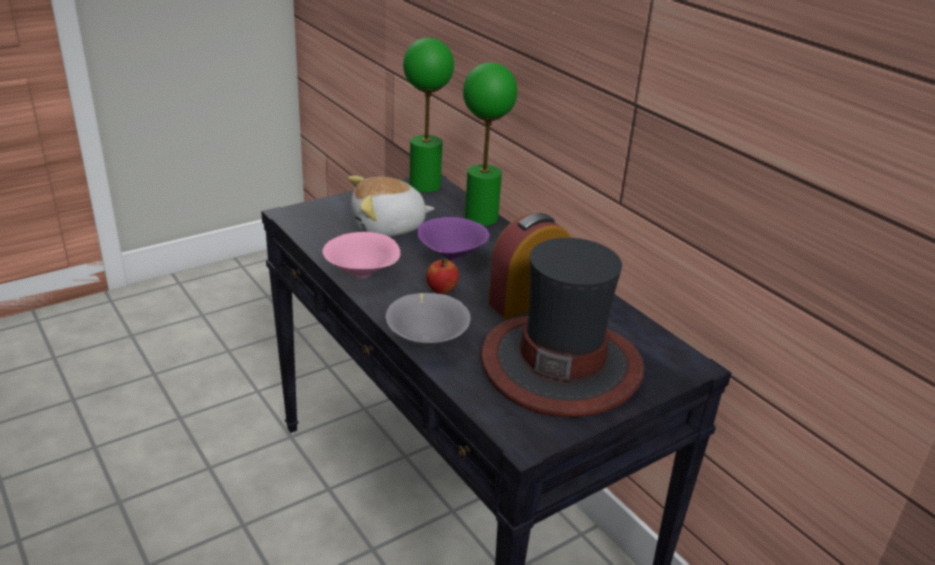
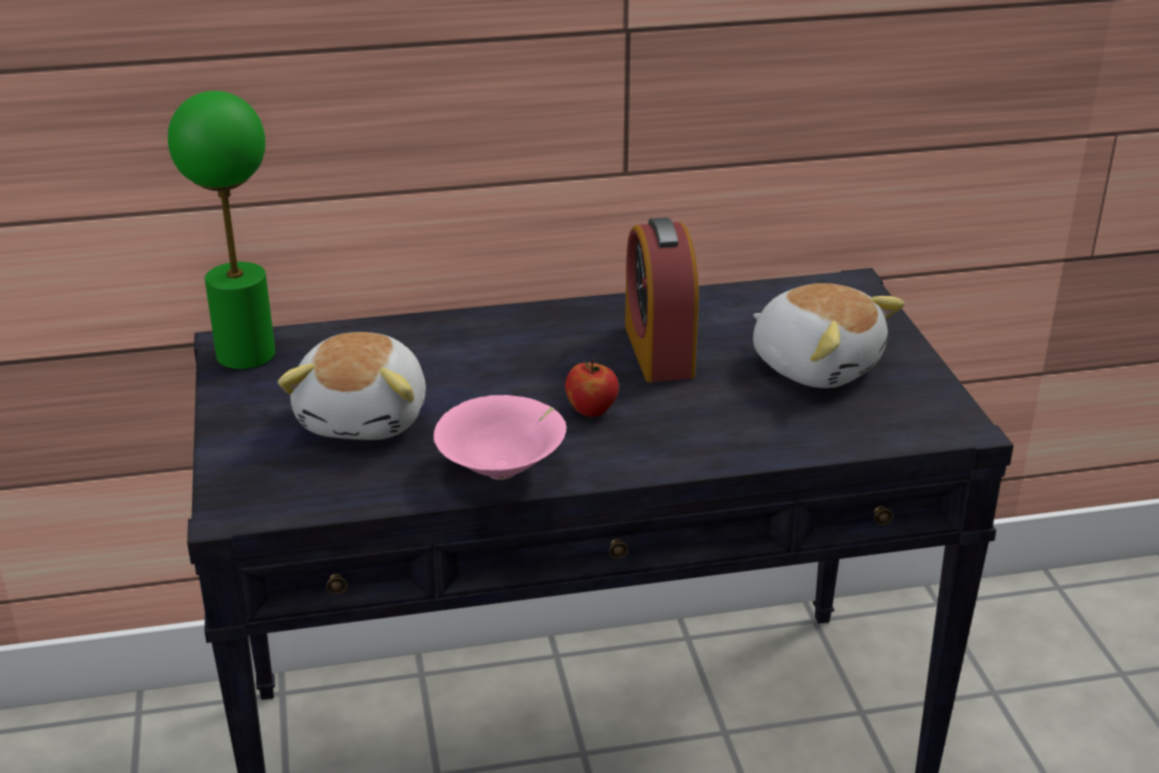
camera: 65 degrees left, 0 degrees up
(427, 340) = (718, 450): grey bowl -> none
(451, 257) = (503, 383): purple bowl -> none
(481, 218) = (399, 331): green table lamp -> none
(561, 364) = (816, 365): hat -> plush toy

